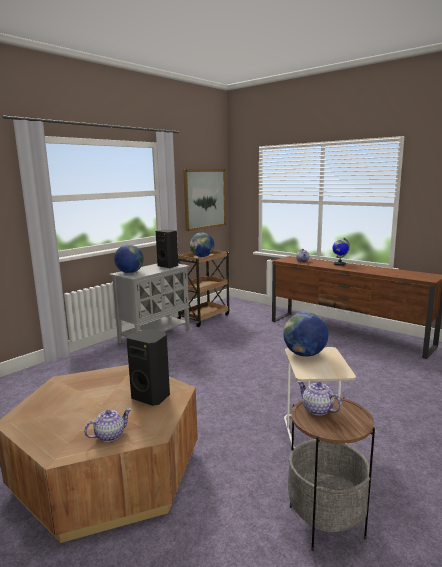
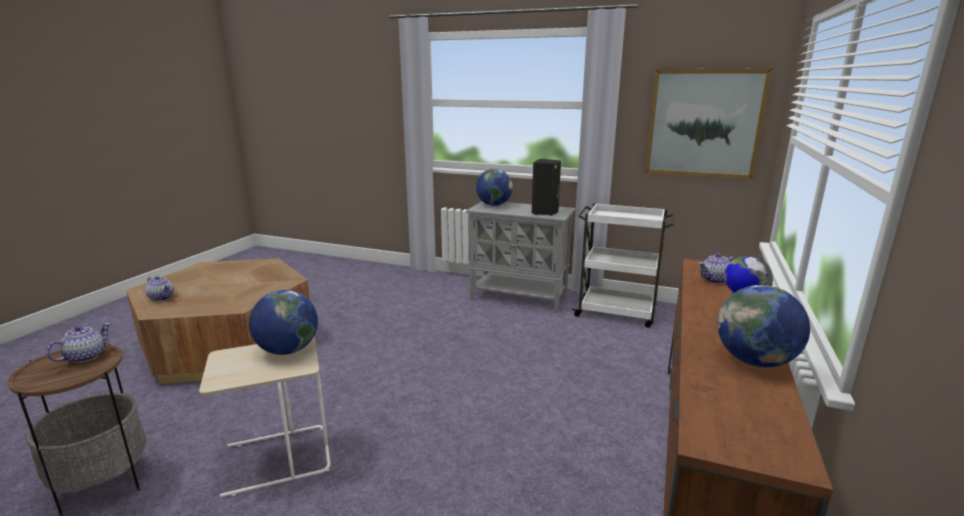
camera: 70 degrees right, 5 degrees up
(152, 396) = (227, 298): black speaker -> none
(202, 256) = (629, 217): globe -> globe (755, 361)
(204, 317) = (617, 313): brown cart -> white cart

